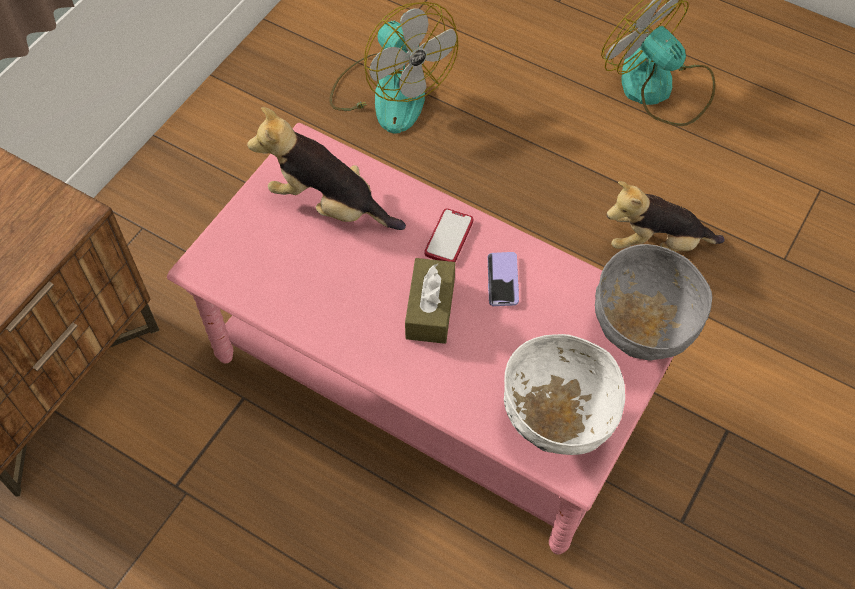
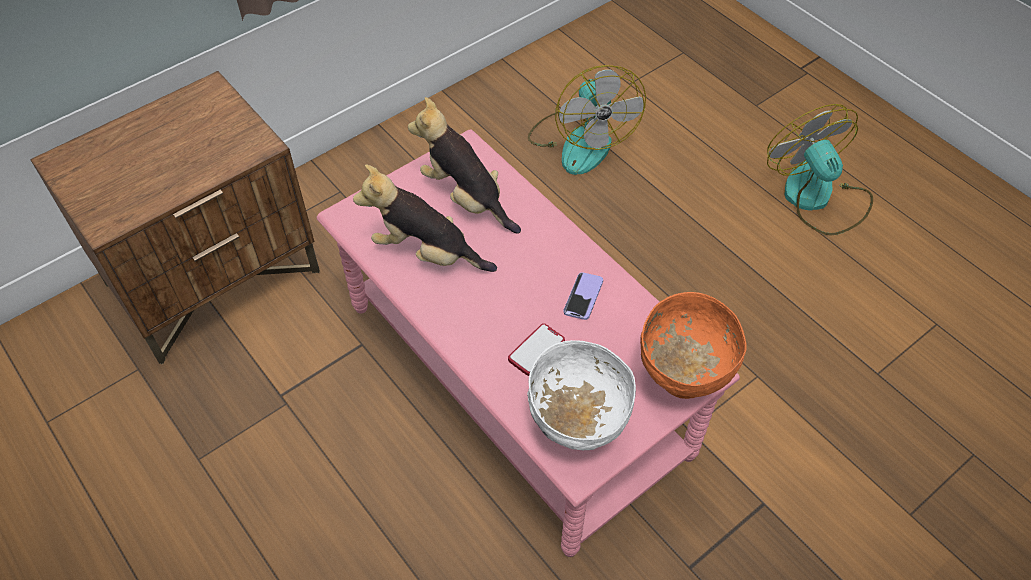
camera: 20 degrees right, 5 degrees down
(430, 309) = (512, 301): brown tissue box -> none
(449, 237) = (553, 250): phone -> phone (536, 350)
(639, 336) = (682, 377): grey bowl -> orange bowl
(656, 243) = (762, 325): plush toy -> plush toy (427, 252)

